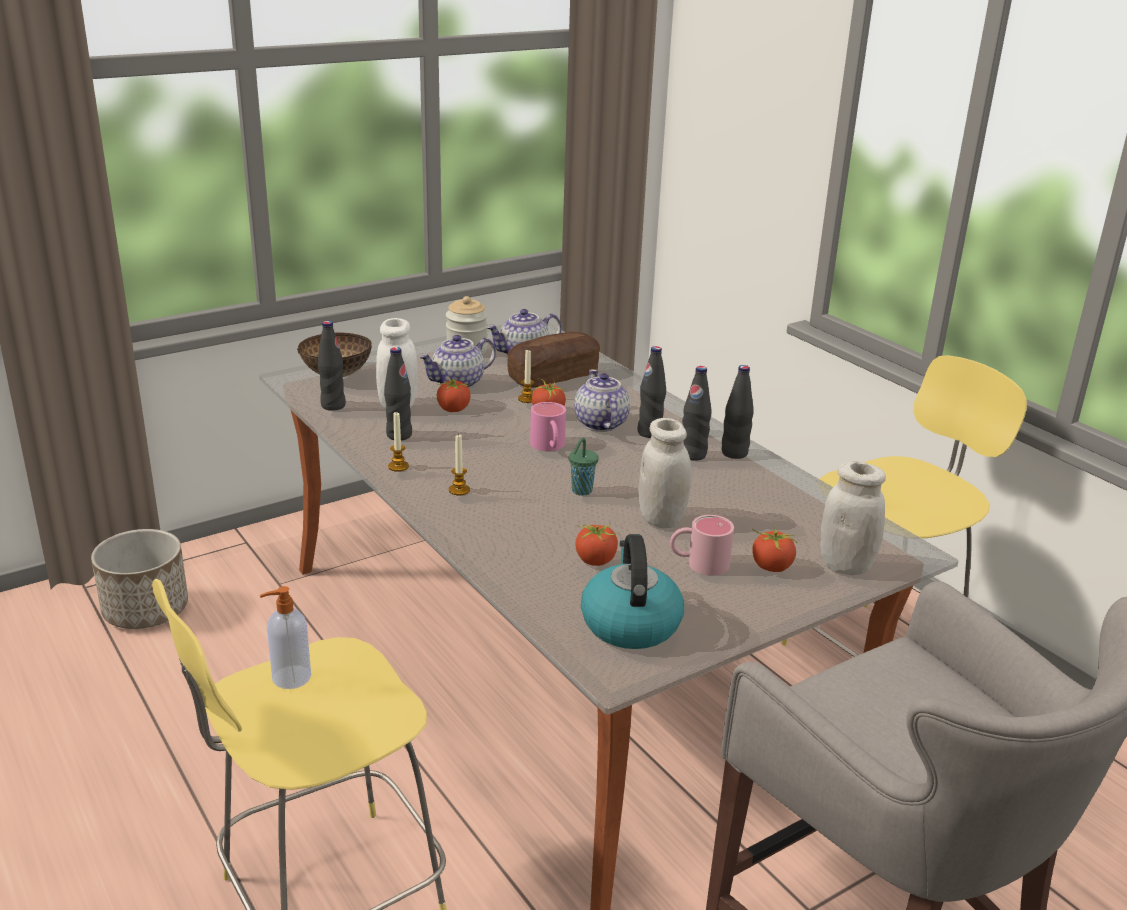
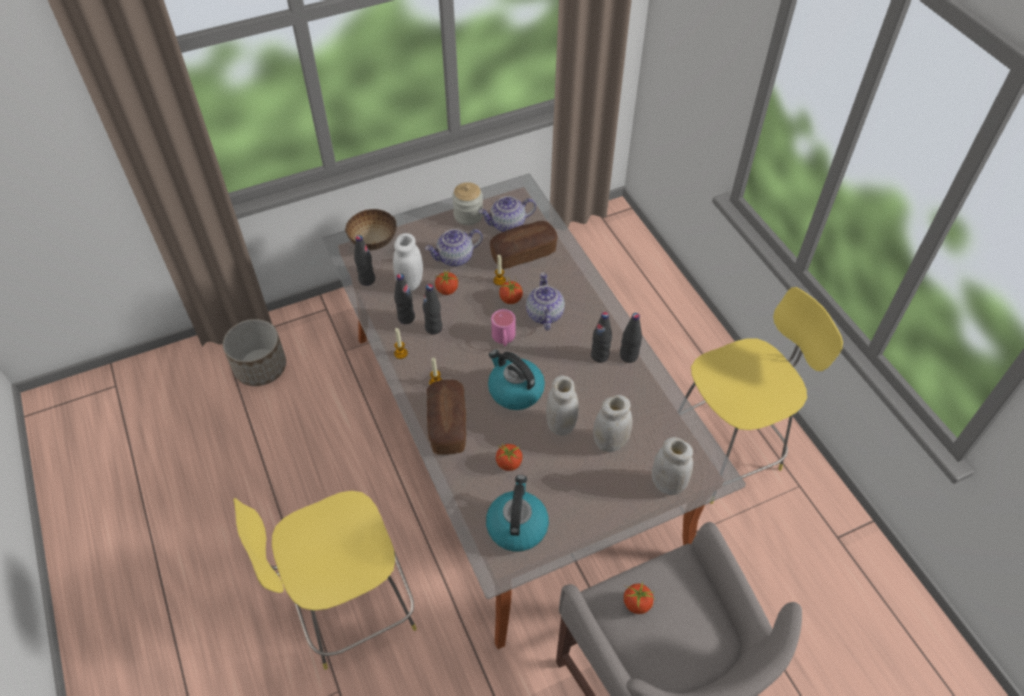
camera: 10 degrees right, 25 degrees up
(290, 678) = (320, 523): soap dispenser -> none
(487, 528) = (447, 424): none -> bread
(581, 491) = (515, 390): green cup -> kettle
(650, 433) = (576, 327): black bottle -> black bottle (433, 328)
(698, 563) = (573, 472): pink mug -> none
(742, 531) = (610, 442): none -> white jar
(771, 567) = (619, 481): tomato -> tomato (636, 604)

